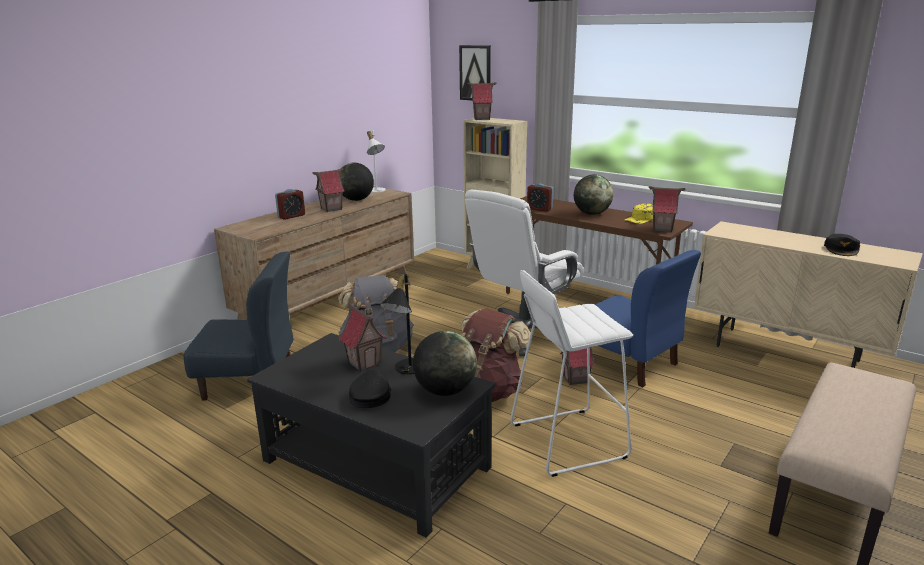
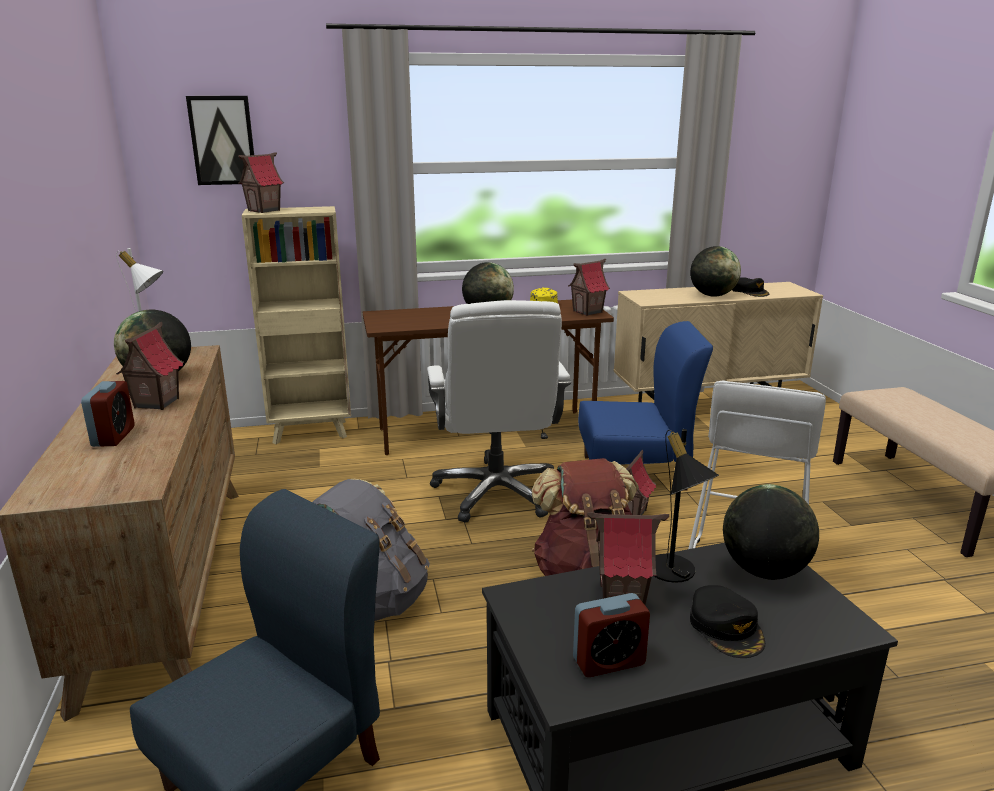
camera: 50 degrees left, 0 degrees up
(370, 395) = (726, 628): black cap -> black cap turned 150 degrees counterclockwise
(539, 209) = (422, 323): alarm clock -> alarm clock (608, 661)
(792, 243) = (712, 295): none -> globe

